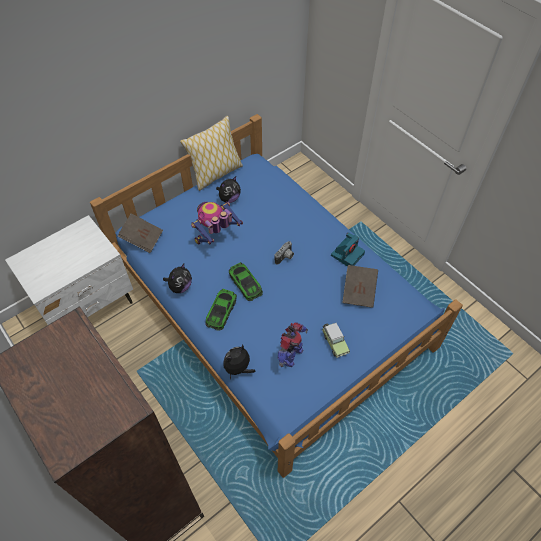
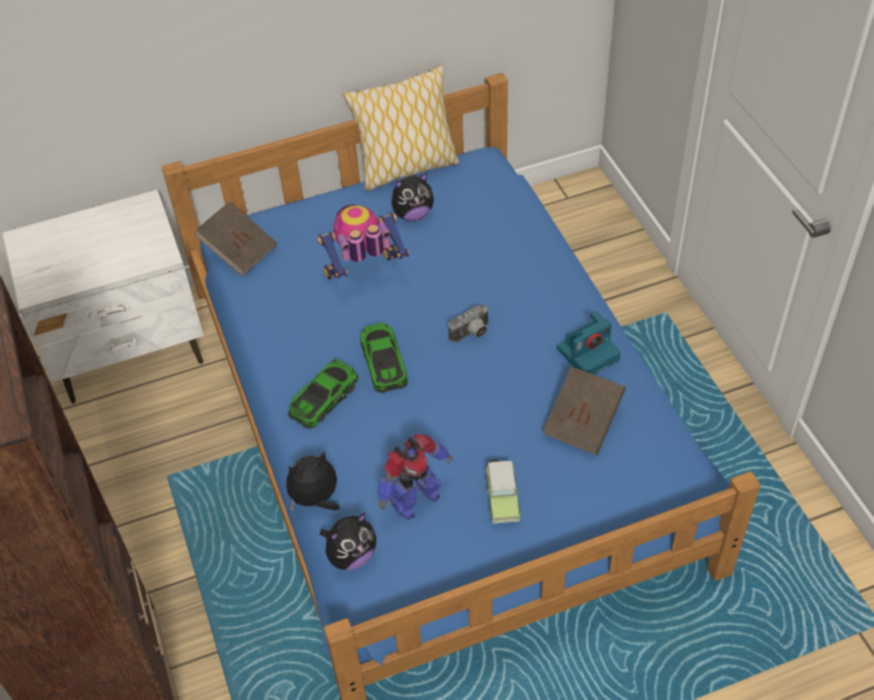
camera: 20 degrees right, 5 degrees down
(180, 287) = (270, 342): plush toy -> plush toy (351, 555)

